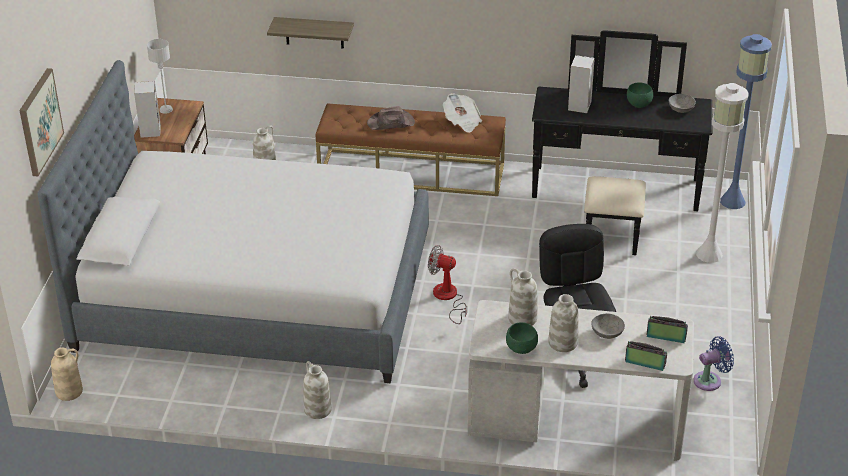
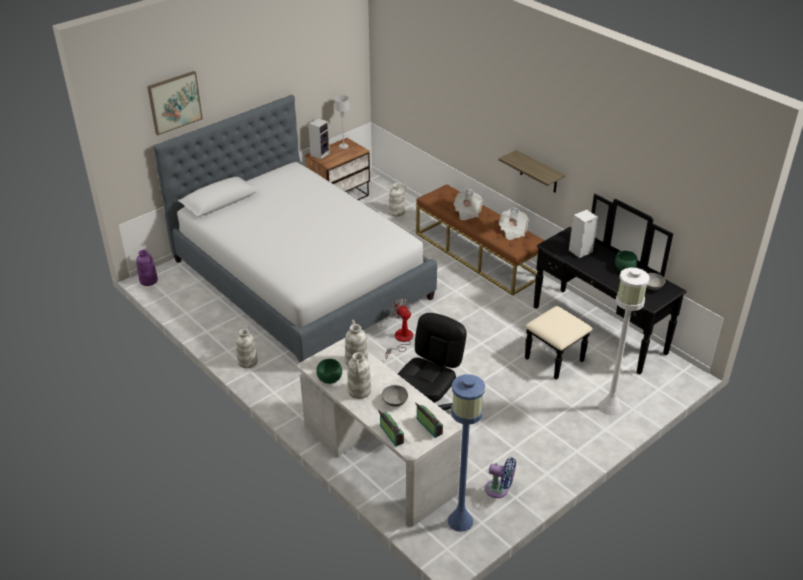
camera: 40 degrees right, 0 degrees up
(69, 391) = (149, 280): beige vase -> purple vase
(314, 32) = (446, 129): shelf -> shelf (539, 172)
(391, 123) = (467, 212): brown hat -> newspaper
(732, 201) = (675, 381): blue floor lamp -> blue floor lamp (460, 520)

